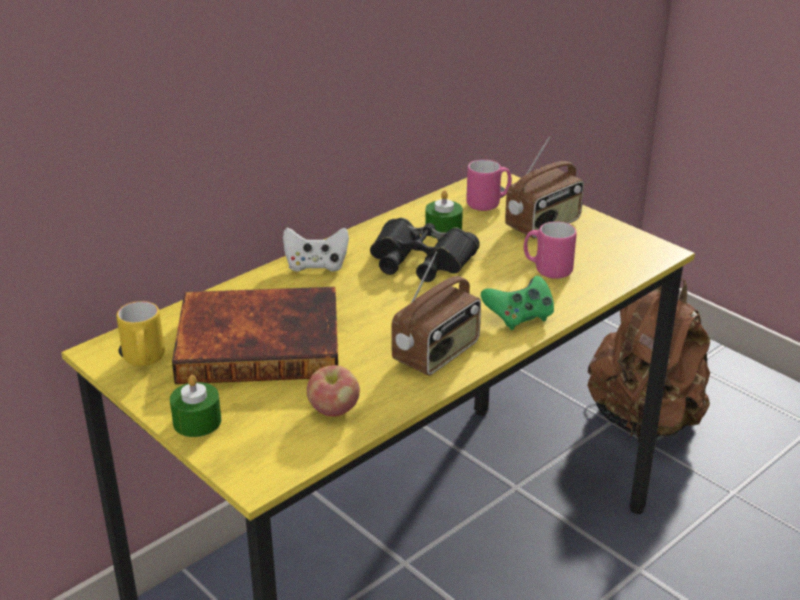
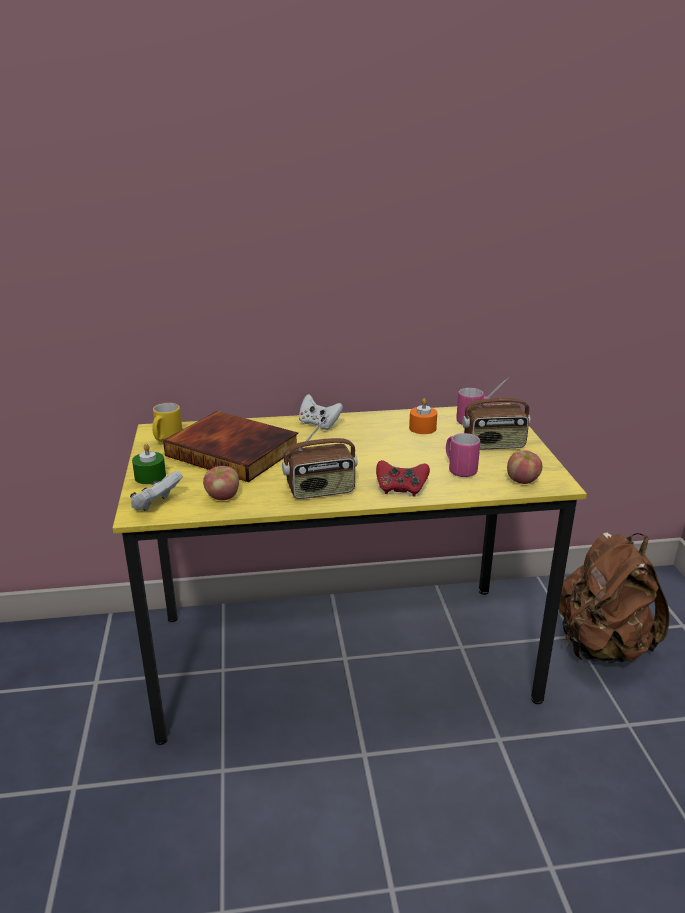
camera: 35 degrees right, 5 degrees down
(263, 456) = (156, 505): none -> white game controller
(421, 260) = (384, 439): black binoculars -> none
(443, 230) = (422, 428): green candle -> orange candle
(519, 317) = (400, 489): green game controller -> red game controller
(623, 260) = (522, 480): none -> apple

